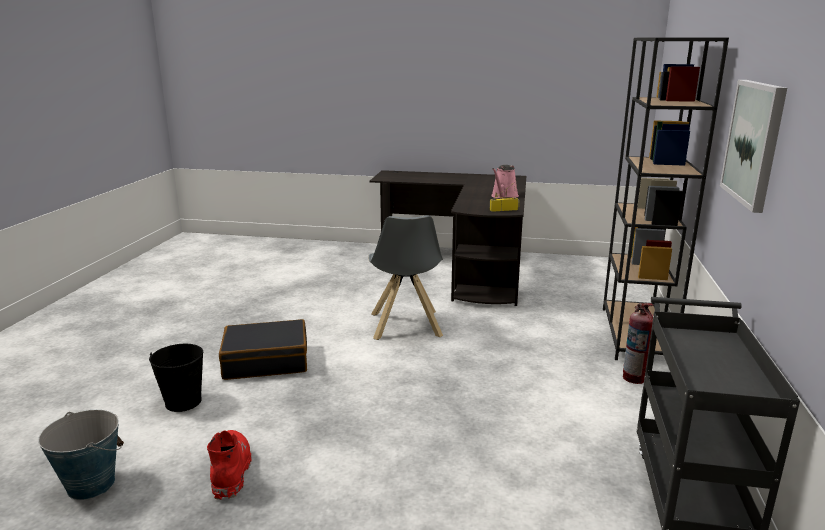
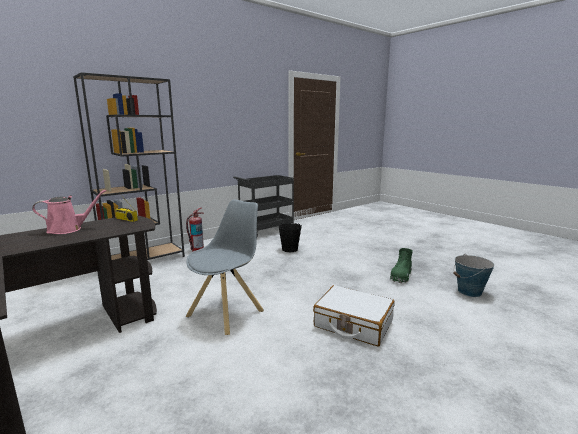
camera: 140 degrees left, 5 degrees down
(183, 402) = (422, 315): black bucket -> black bucket (289, 249)
(230, 472) = (401, 276): red boot -> green boot
(266, 361) = (353, 324): black suitcase -> white suitcase
(754, 142) = (203, 125): picture -> none

